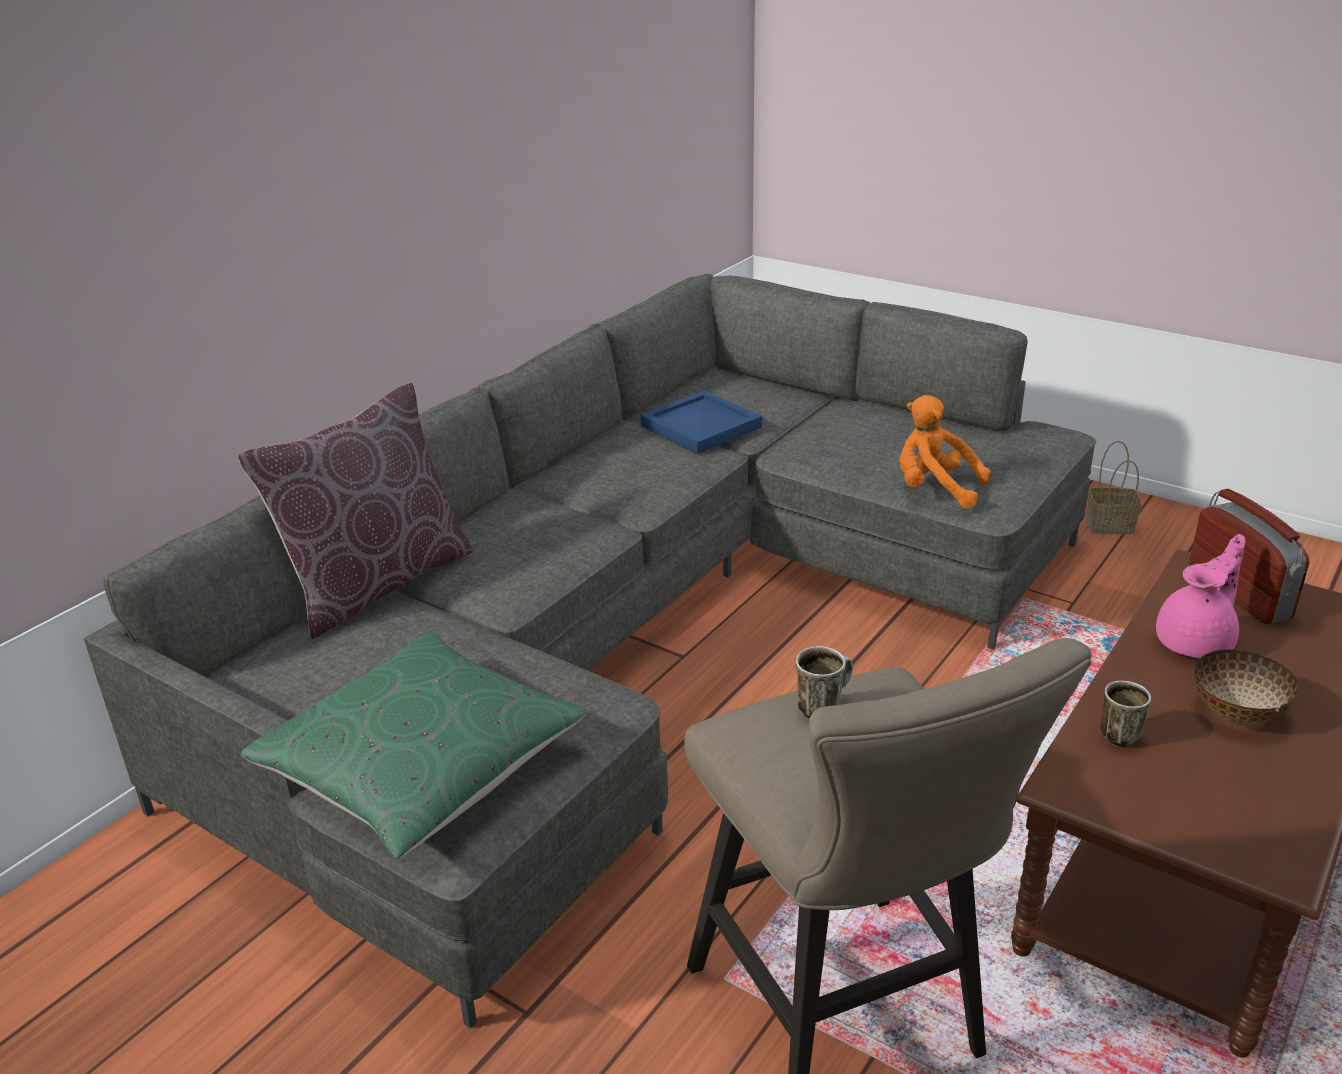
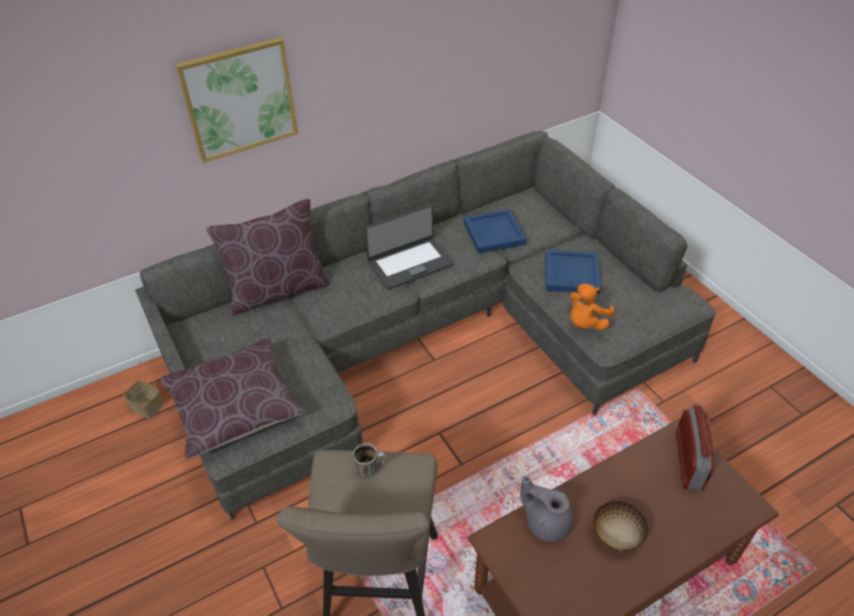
camera: 25 degrees right, 15 degrees up
(260, 199) = (239, 99): none -> picture
(422, 767) = (235, 407): green pillow -> brown pillow
(594, 491) = (410, 263): none -> laptop
(862, 441) = (572, 273): none -> blue tray
(935, 489) = (586, 322): orange plush toy -> orange plush toy turned 105 degrees counterclockwise
(1111, 524) = (729, 355): basket -> basket (148, 406)
(1120, 732) = (546, 522): mug -> grey teapot
(1196, 642) = (635, 484): pink teapot -> none

